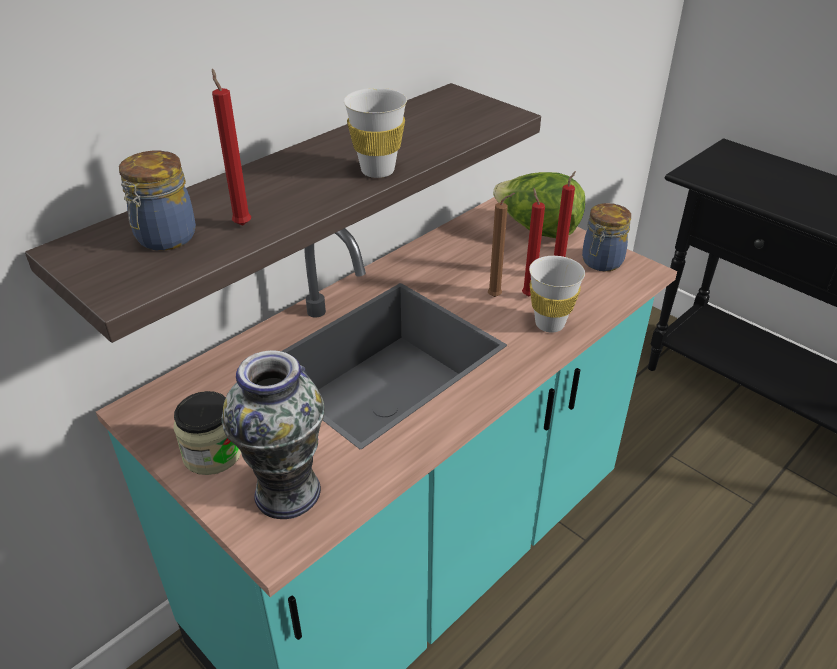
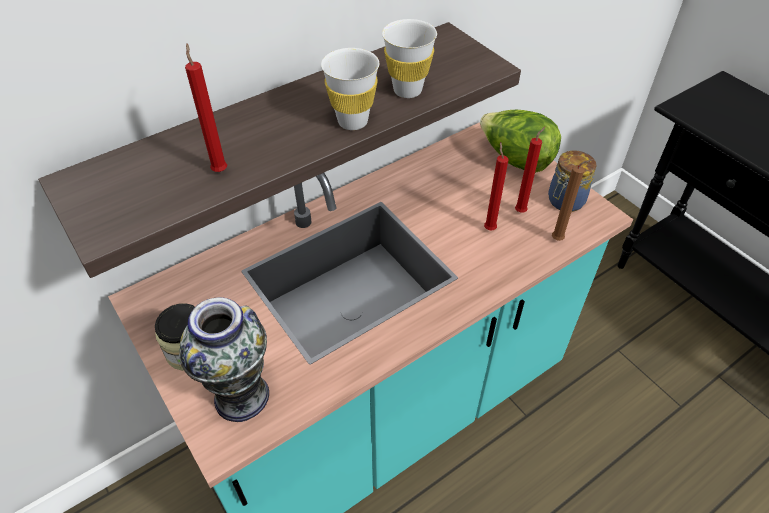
camera: 10 degrees right, 10 degrees up
(164, 238) = (152, 178): jar -> none
(496, 296) = (461, 226): brown candle -> brown candle (559, 239)
(549, 324) = (501, 261): white cup -> white cup (407, 90)

